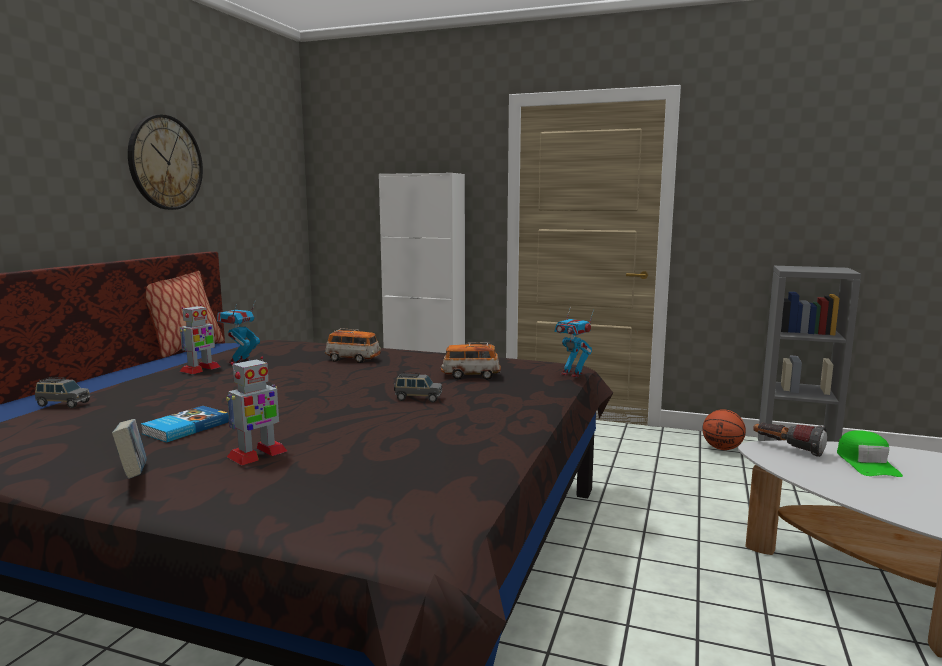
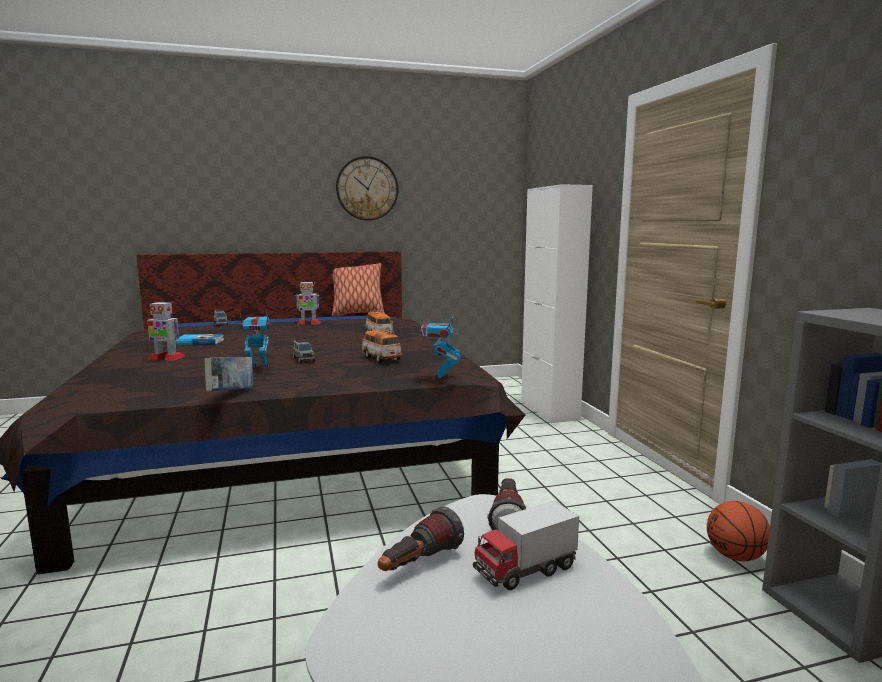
camera: 55 degrees right, 0 degrees up
(133, 475) = (126, 351): book -> book (231, 393)
(240, 361) = (337, 324): toy robot -> toy robot (259, 368)
(851, 488) = (418, 564): none -> flashlight
(866, 463) = (525, 570): green cap -> toy truck

